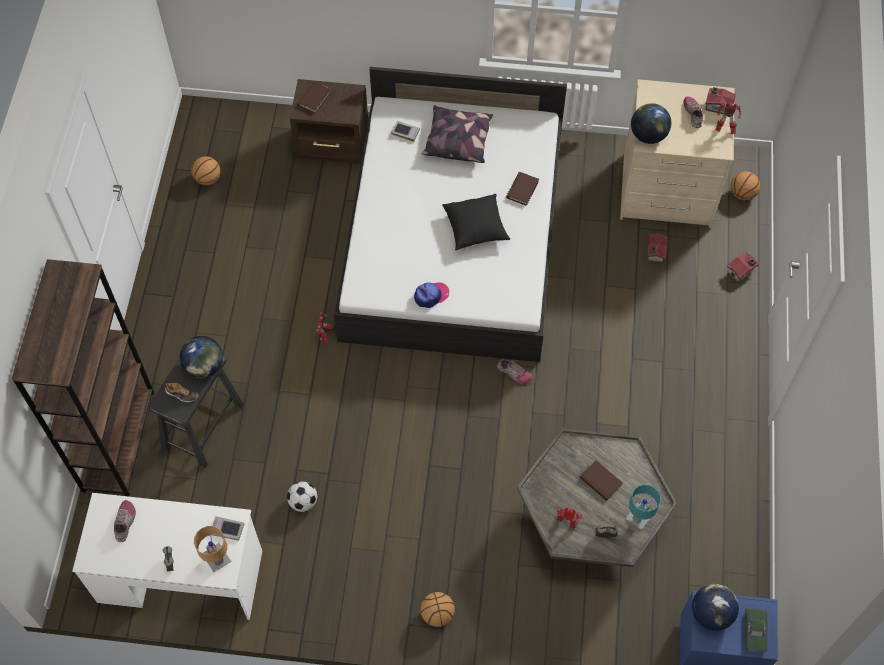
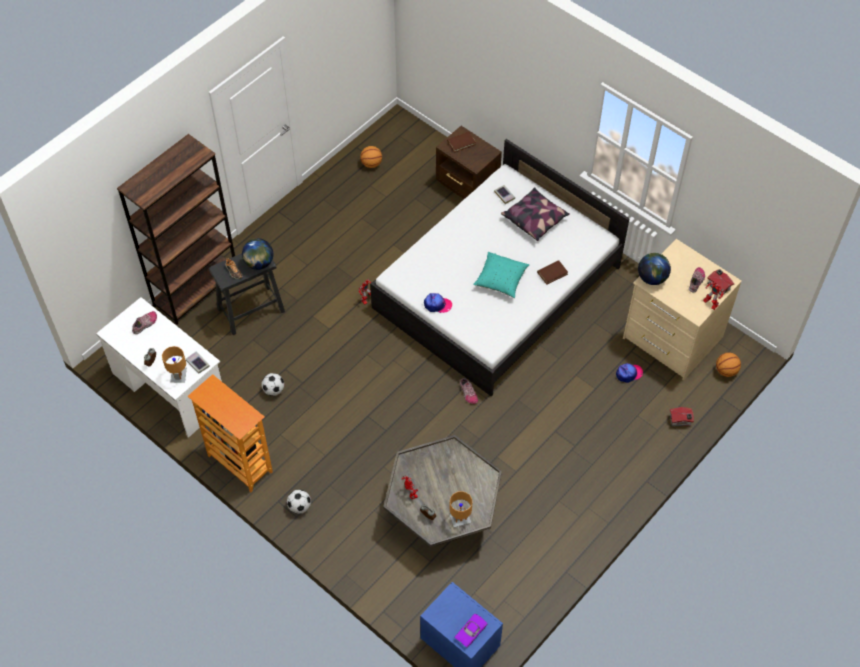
camera: 35 degrees right, 5 degrees down
(332, 611) = (239, 464): none -> bookcase
(437, 614) = (299, 506): basketball -> football
(475, 228) = (500, 280): black pillow -> turquoise pillow
(600, 481) = (453, 482): brown book -> none
(639, 516) = (460, 519): turquoise table lamp -> brown table lamp
(655, 253) = (628, 374): toy house -> cap
(711, 613) = (451, 602): globe -> none
(753, 631) = (470, 631): green toy car -> purple toy car

